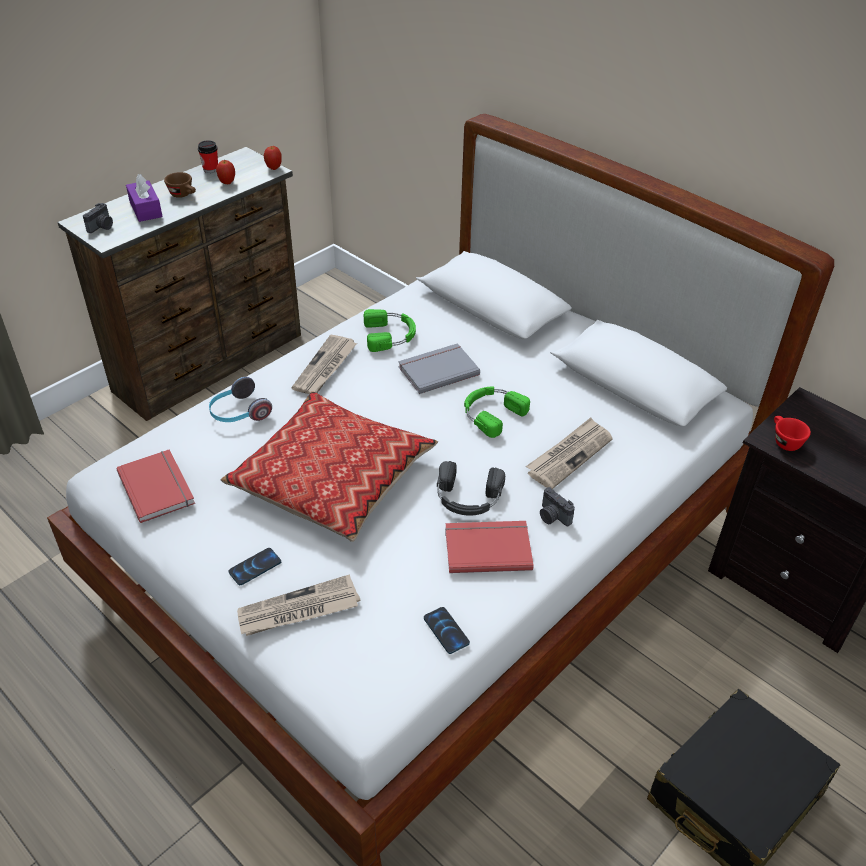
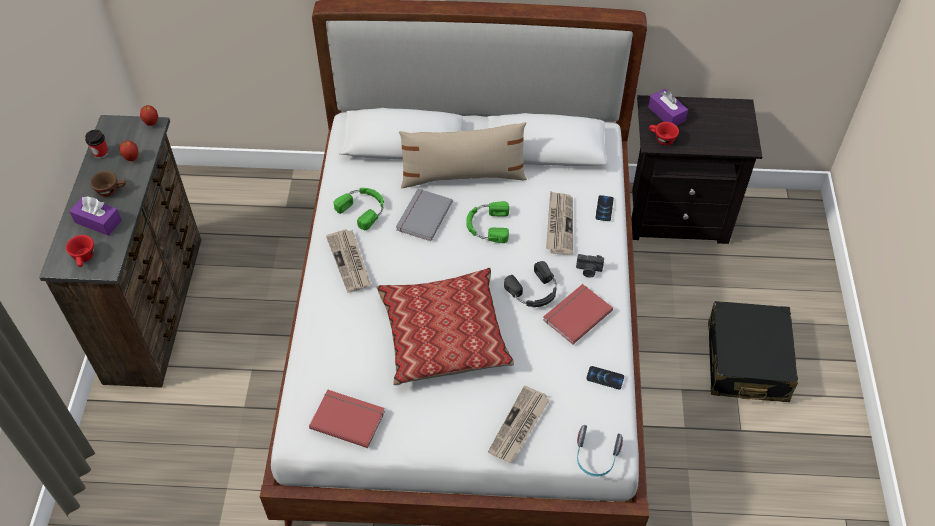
camera: 40 degrees left, 10 degrees up
(102, 227) = (84, 258): camera -> red cup
(238, 413) = (333, 333): headphones -> headphones (596, 457)
(255, 567) = (465, 421): phone -> phone (604, 208)
(518, 360) = (463, 176): none -> beige pillow
(818, 421) = (666, 114): none -> purple tissue box

